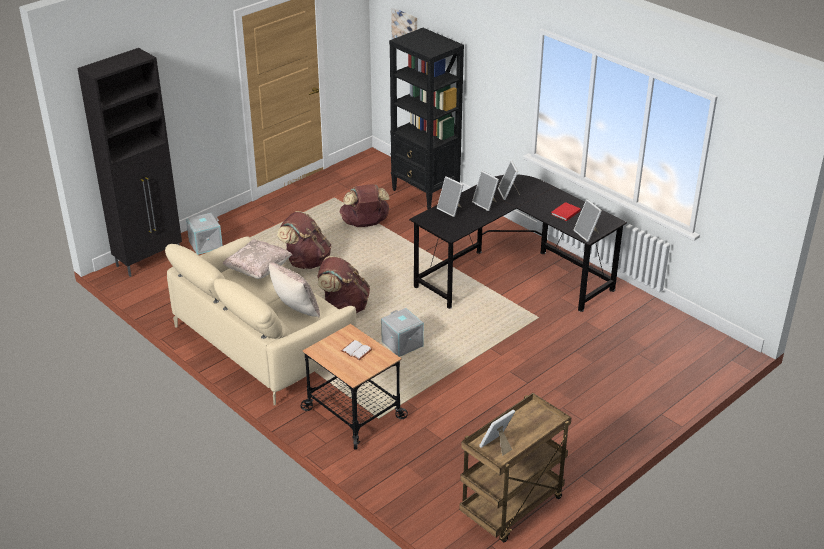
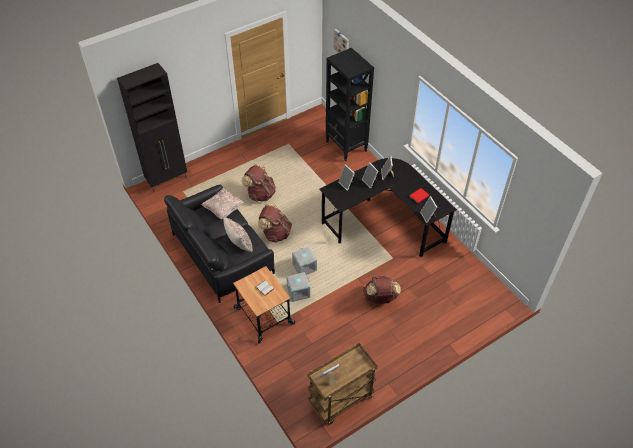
camera: 10 degrees right, 15 degrees up
(205, 244) = (203, 172): grey storage box -> grey storage box (298, 292)
(264, 342) = (222, 254): beige sofa -> black sofa
(365, 224) = (303, 168): brown backpack -> brown backpack (380, 298)

